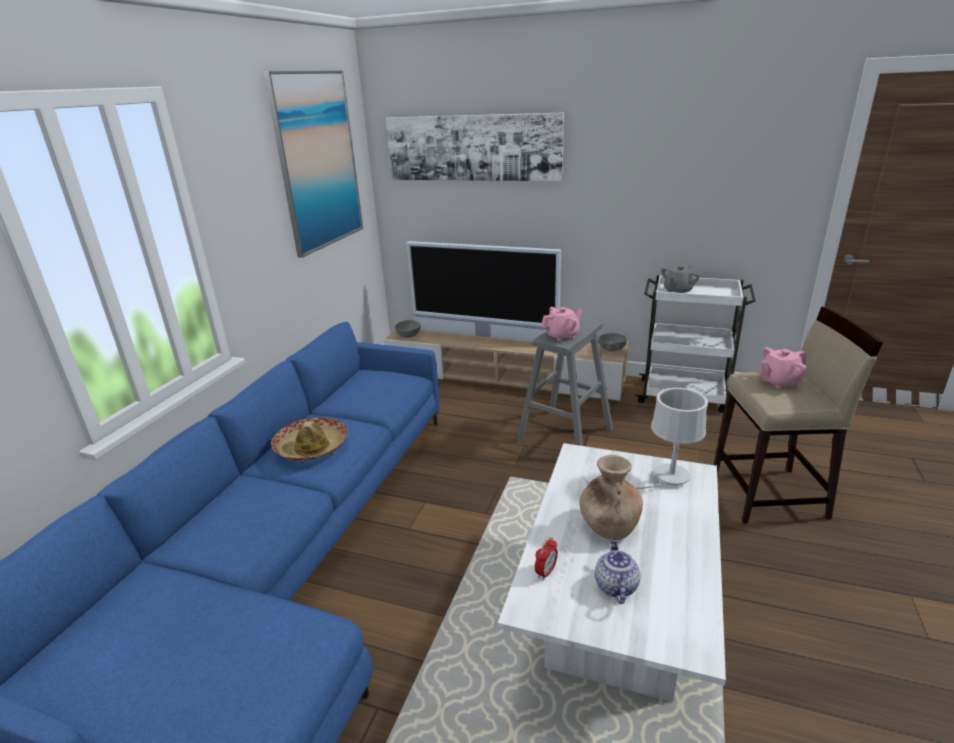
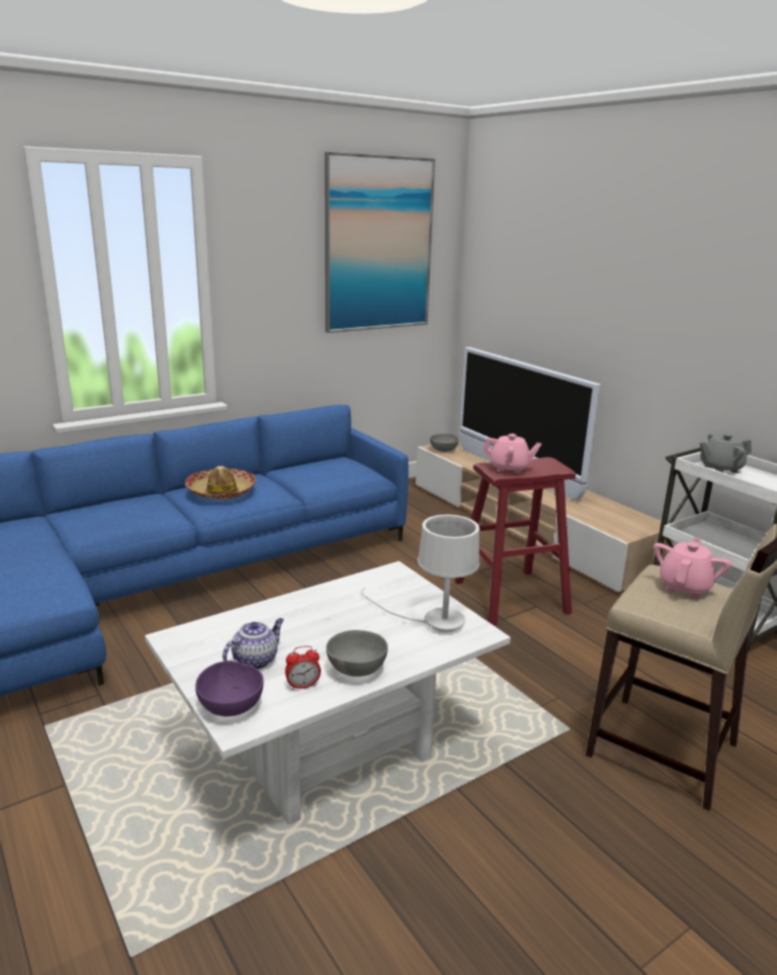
camera: 35 degrees right, 5 degrees down
(473, 148) = (549, 252): picture -> none
(546, 572) = (225, 627): alarm clock -> alarm clock (303, 686)
(565, 434) = (510, 597): grey stool -> red stool
(608, 525) = (324, 626): brown vase -> none
(611, 350) = (636, 528): grey bowl -> grey bowl (355, 670)
(666, 636) = (231, 705): none -> purple bowl
(778, 381) = (685, 587): pink teapot -> pink teapot turned 105 degrees clockwise

